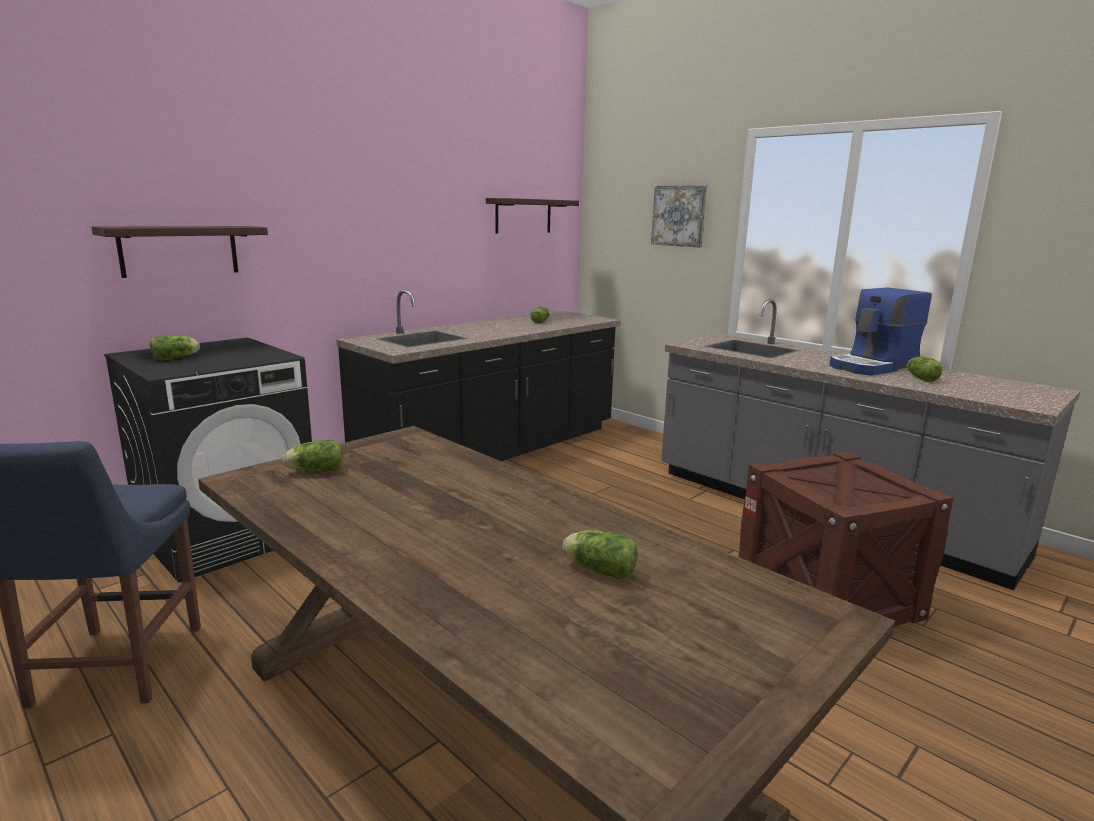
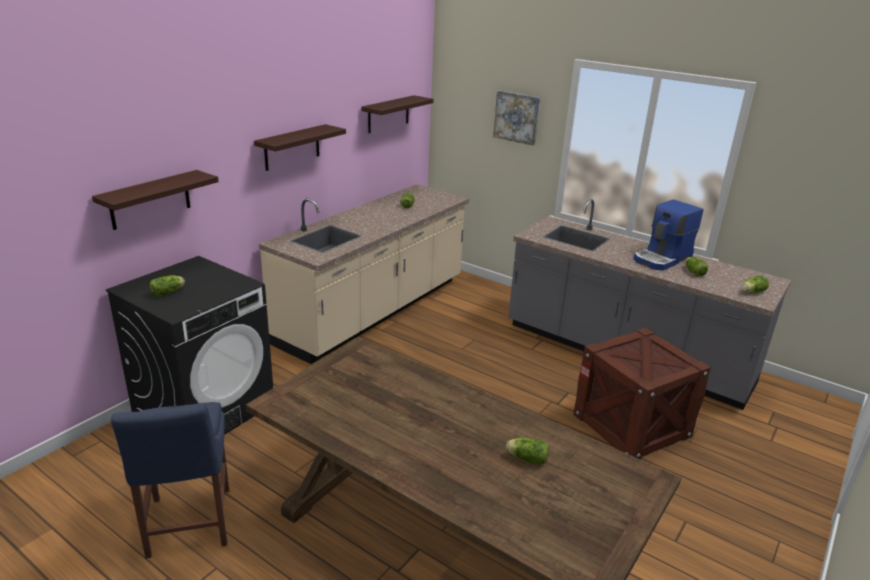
camera: 10 degrees left, 10 degrees up
(314, 471) = (318, 390): lettuce -> lettuce (751, 292)
(388, 227) = (292, 147): none -> shelf
(493, 451) = (374, 311): black counter -> beige counter

